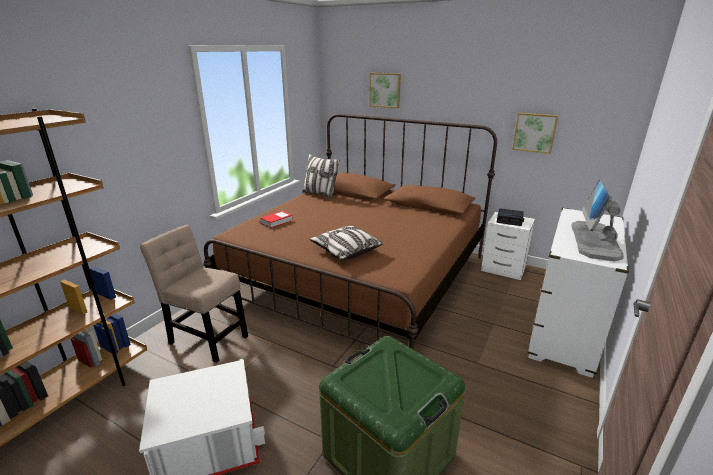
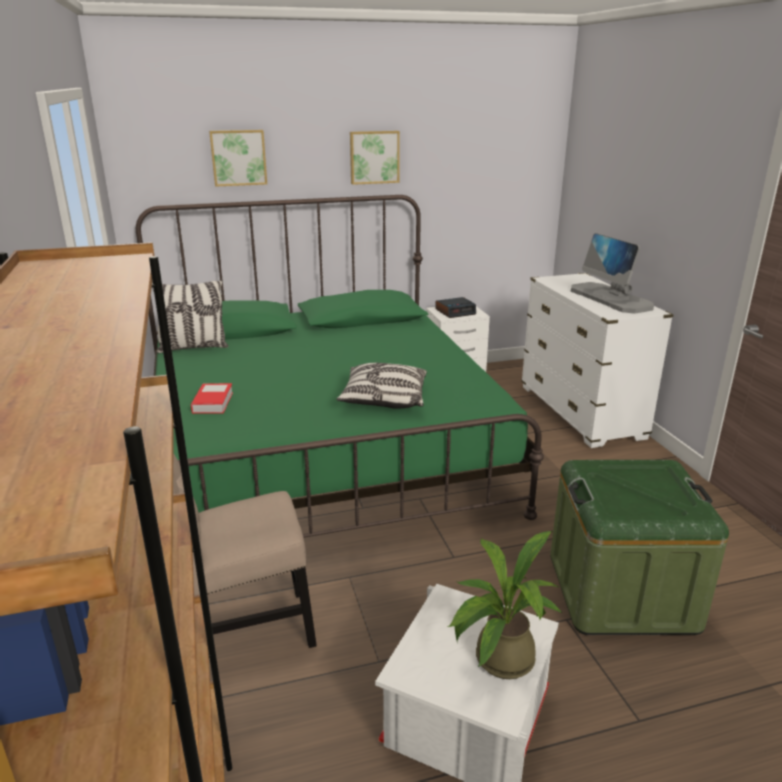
camera: 45 degrees left, 0 degrees up
(195, 413) = (497, 661): none -> potted plant
(358, 277) = (320, 452): brown bed -> green bed
(534, 132) = (457, 195): picture -> picture (374, 157)

